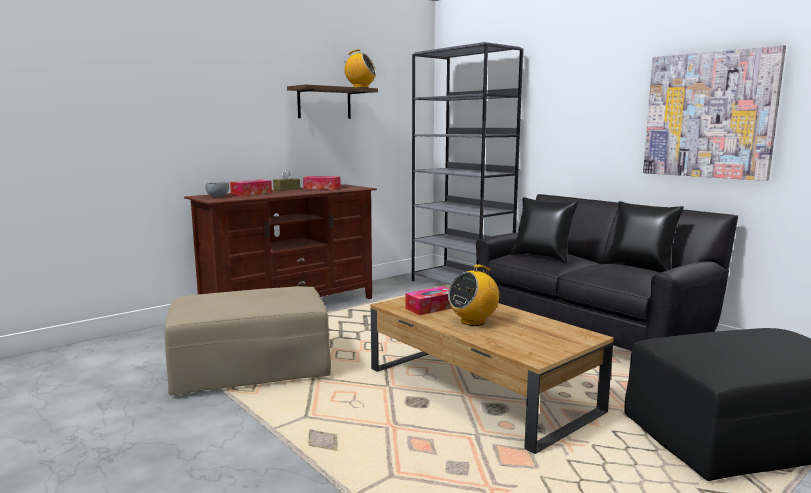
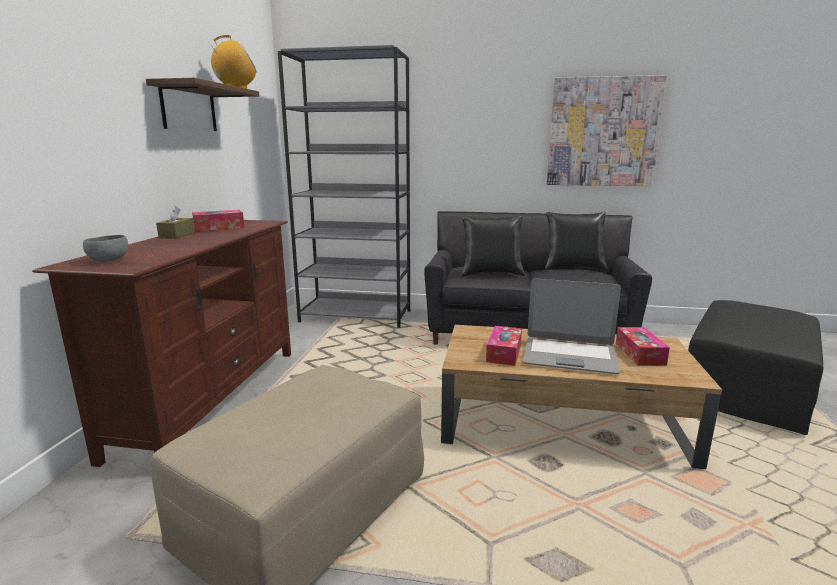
camera: 40 degrees left, 5 degrees up
(251, 193) = (145, 248): tissue box -> tissue box (639, 353)
(473, 321) = (569, 356): radio -> laptop

